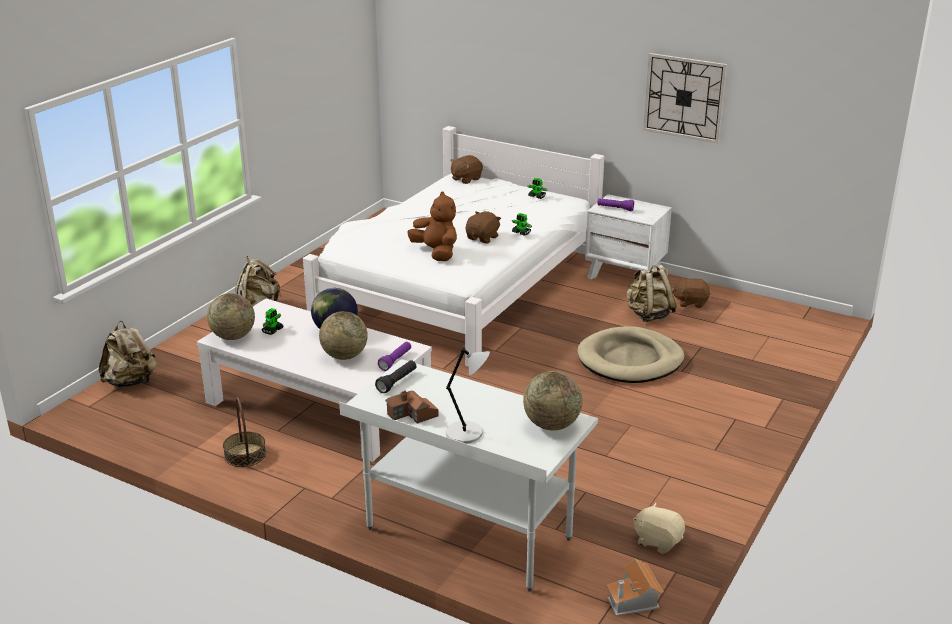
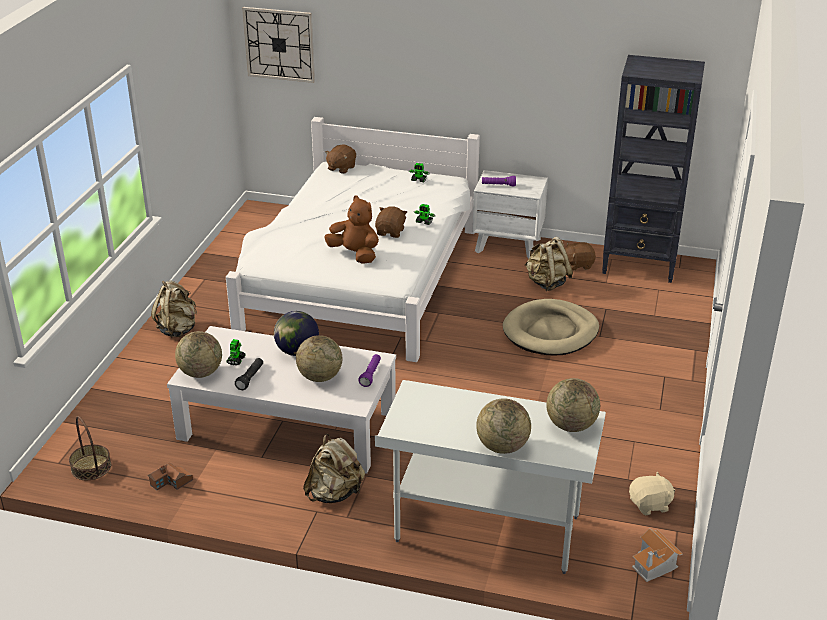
camera: 15 degrees left, 5 degrees up
(131, 382) = (88, 429): beige backpack -> beige backpack (335, 493)
(245, 455) = (243, 487): basket -> basket (91, 467)
(397, 382) = (412, 405): black flashlight -> black flashlight (250, 378)
(412, 414) = (444, 436): toy house -> toy house (171, 482)
(466, 433) = (502, 446): grey table lamp -> globe
(658, 541) = (650, 505): beige plush toy -> beige plush toy turned 150 degrees clockwise
(684, 97) = (557, 77): wall clock -> wall clock (279, 44)
(759, 311) = (640, 265): none -> black bookcase

